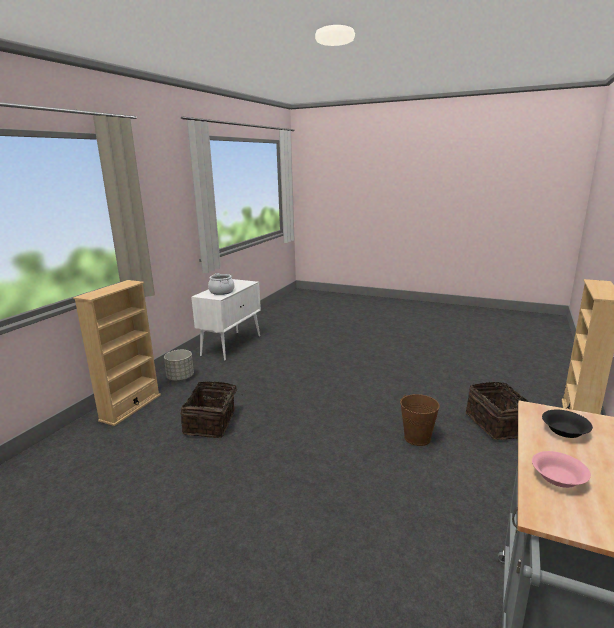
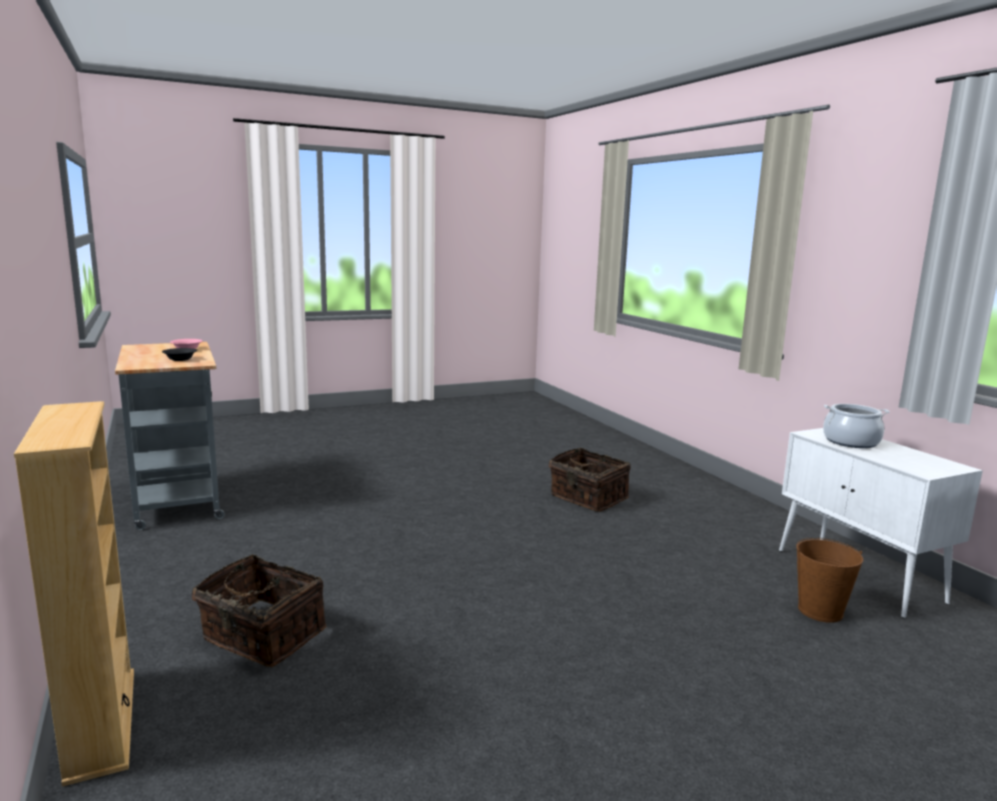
camera: 130 degrees right, 5 degrees down
(130, 407) = (679, 479): beige bookcase -> none
(180, 377) = (739, 512): grey planter -> none
(417, 438) = (365, 569): brown bucket -> brown bucket (820, 611)

